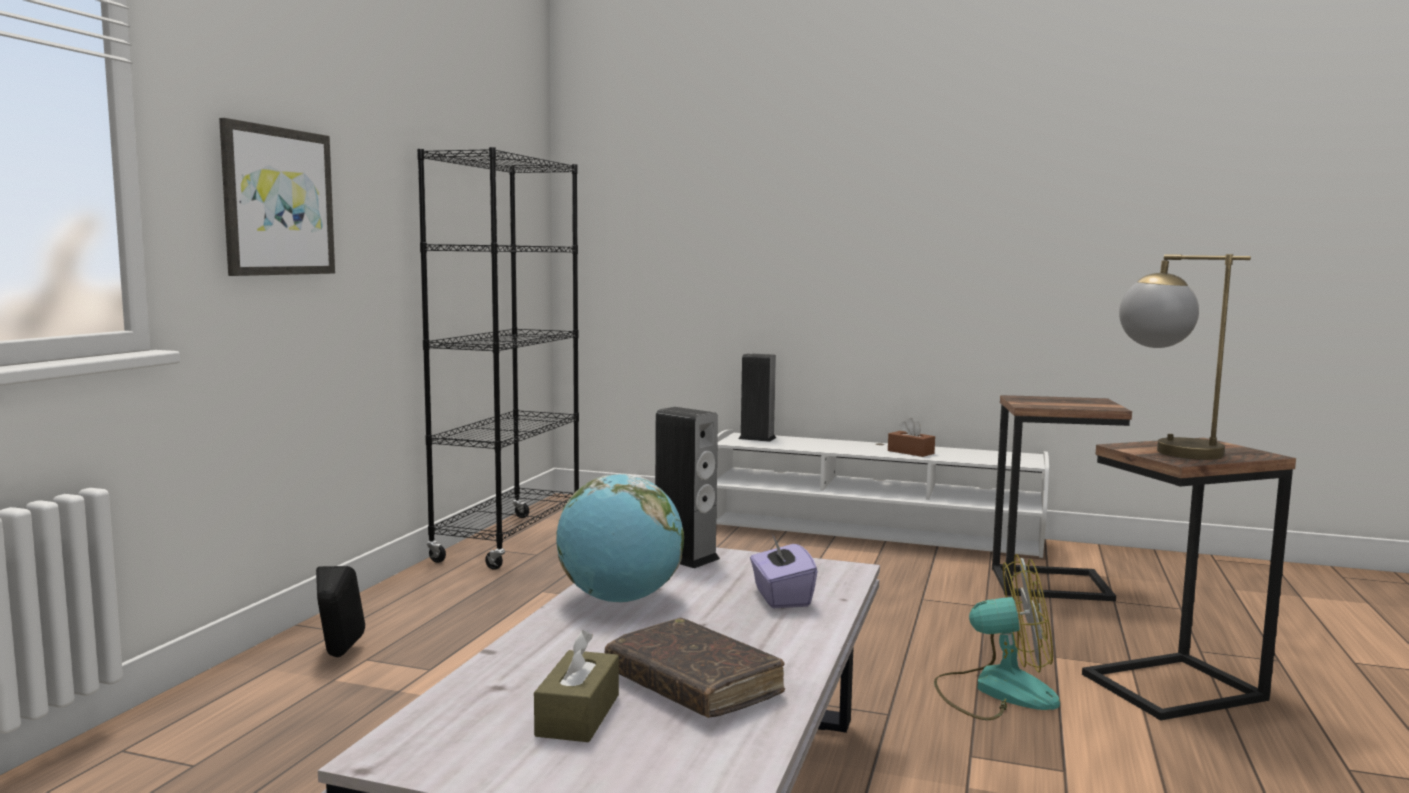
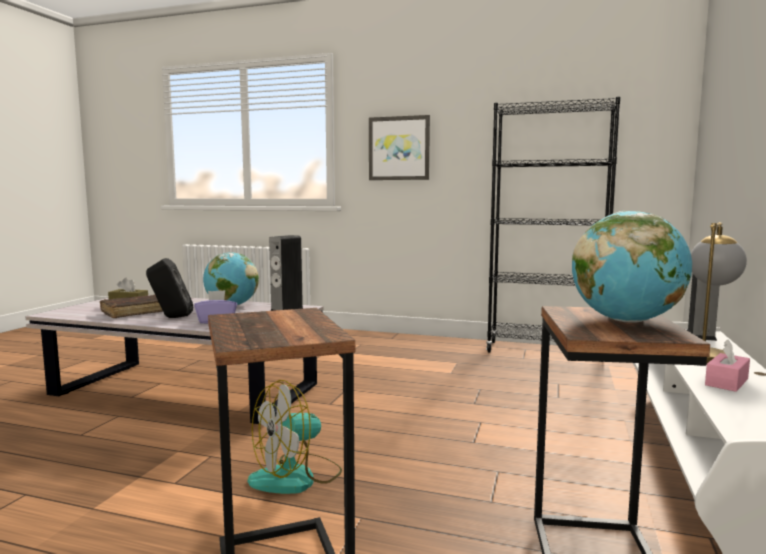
camera: 90 degrees right, 0 degrees up
(338, 656) = (363, 340): black speaker -> black speaker (171, 318)
(910, 452) = (726, 382): brown tissue box -> pink tissue box
(995, 691) = (296, 477): fan -> fan turned 45 degrees clockwise
(1058, 400) = (626, 321): none -> globe
(1165, 450) = (277, 318): table lamp -> table lamp (706, 355)

